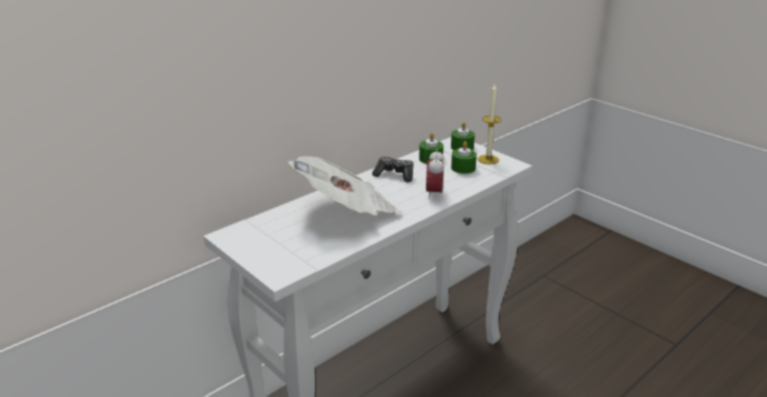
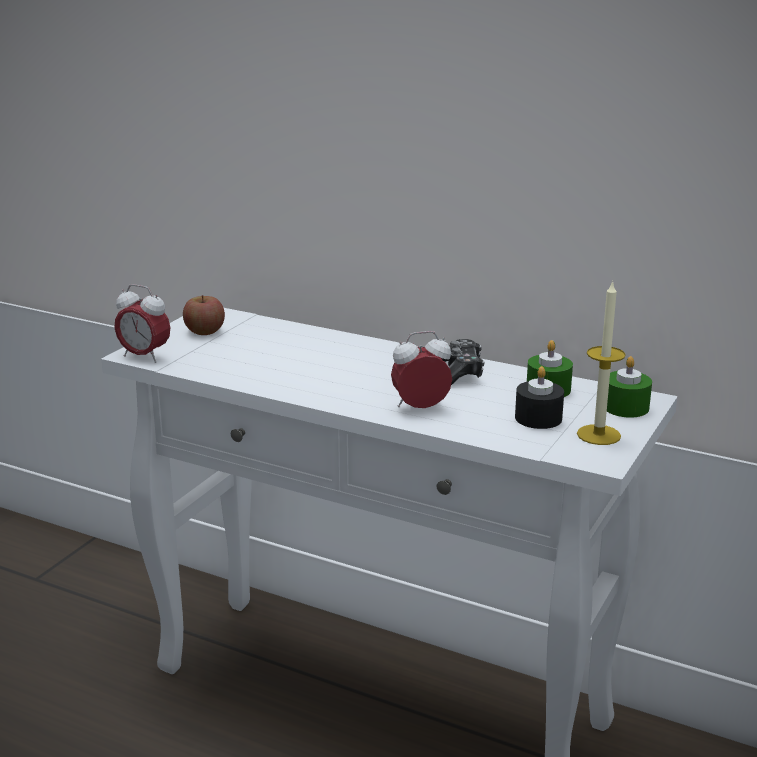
camera: 70 degrees right, 5 degrees down
(261, 242) = (204, 331): none -> apple
(288, 272) = (144, 356): none -> alarm clock
(347, 211) = (316, 362): newspaper -> none
(463, 168) = (538, 418): green candle -> black candle

